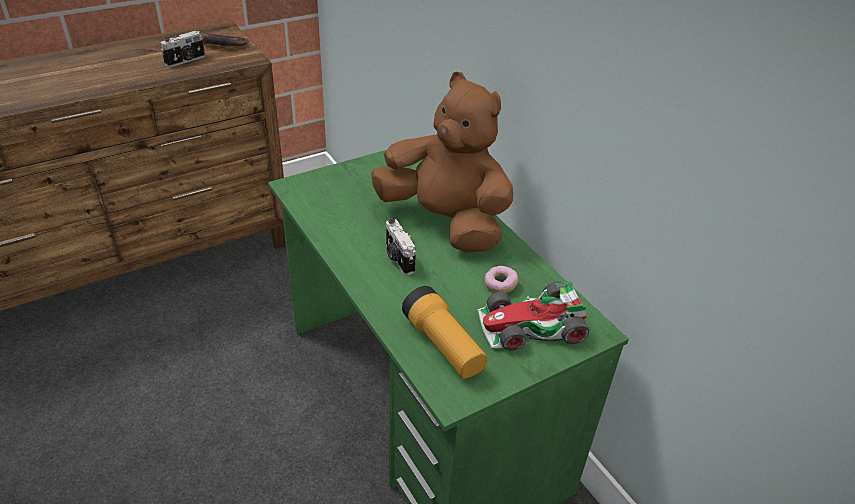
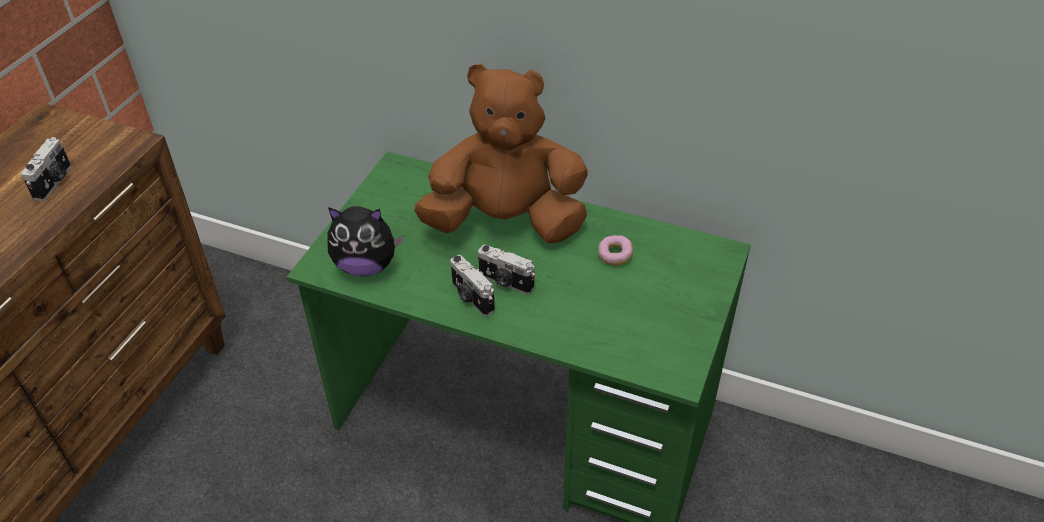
camera: 35 degrees left, 5 degrees up
(221, 44) = (71, 140): banana -> none
(321, 200) = (366, 266): none -> plush toy
(363, 255) = (471, 298): none -> camera
(443, 345) = (627, 337): flashlight -> none
(531, 326) = (674, 278): toy car -> none

